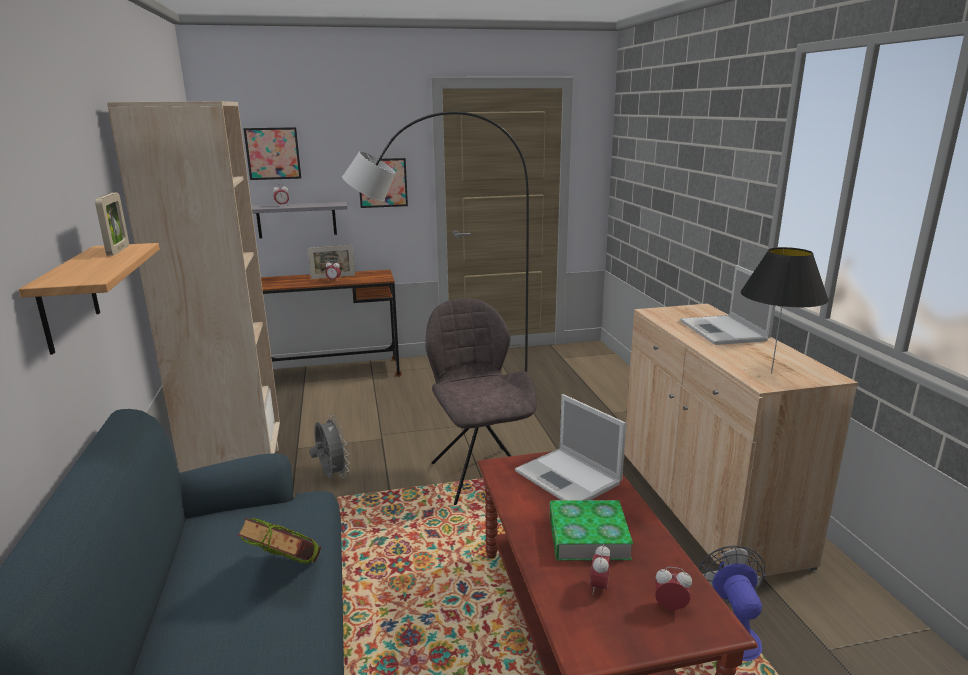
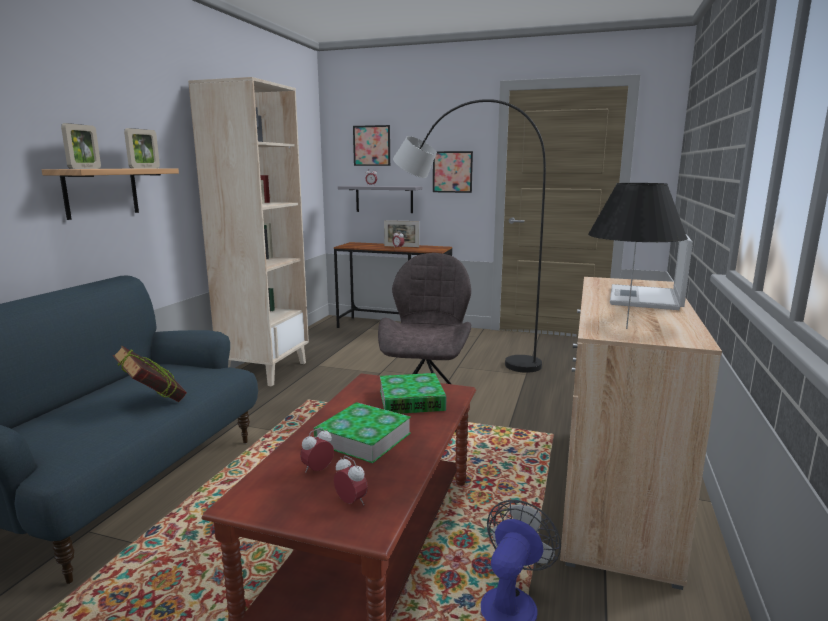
camera: 30 degrees right, 5 degrees down
(78, 274) = (85, 168): none -> picture frame
(331, 475) = (319, 386): grey fan -> none
(569, 478) = (411, 400): laptop -> book

